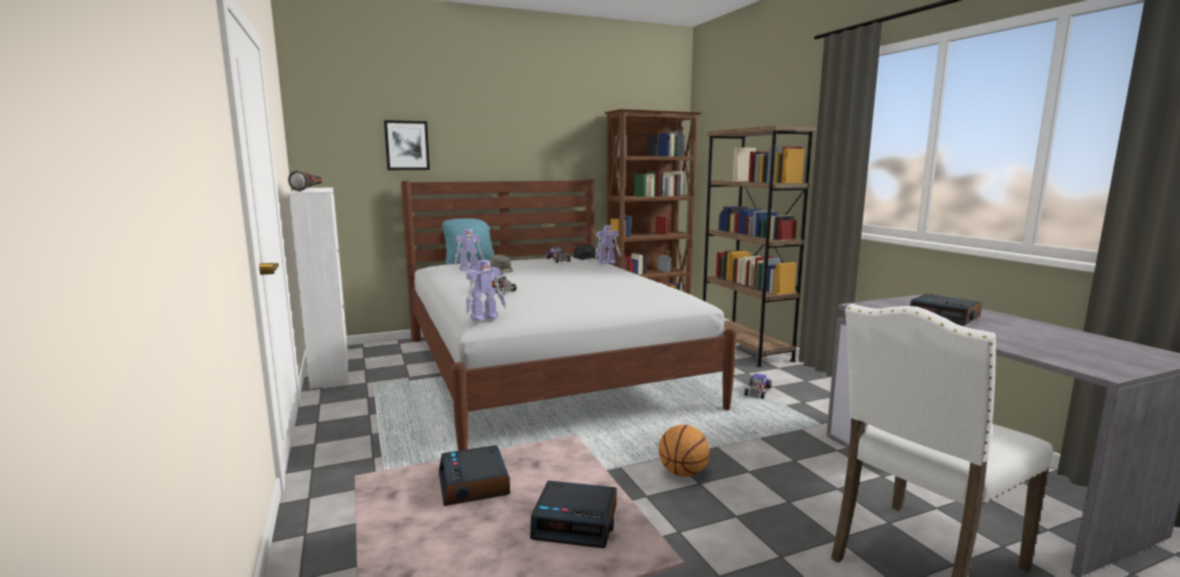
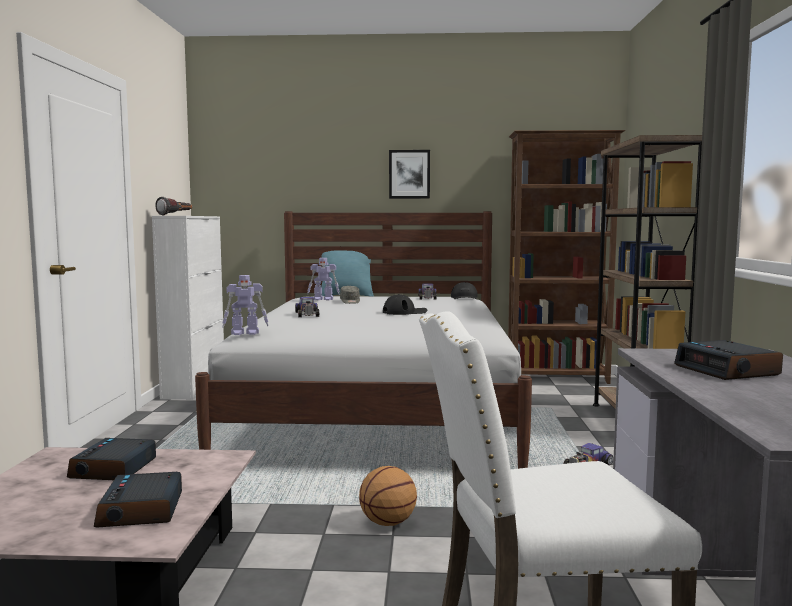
camera: 25 degrees right, 5 degrees down
(407, 145) = (294, 177): picture -> picture (409, 174)
(576, 522) = (142, 510): alarm clock -> alarm clock turned 45 degrees clockwise
(578, 279) = (405, 312): none -> black cap
(607, 262) = (476, 302): toy robot -> none

